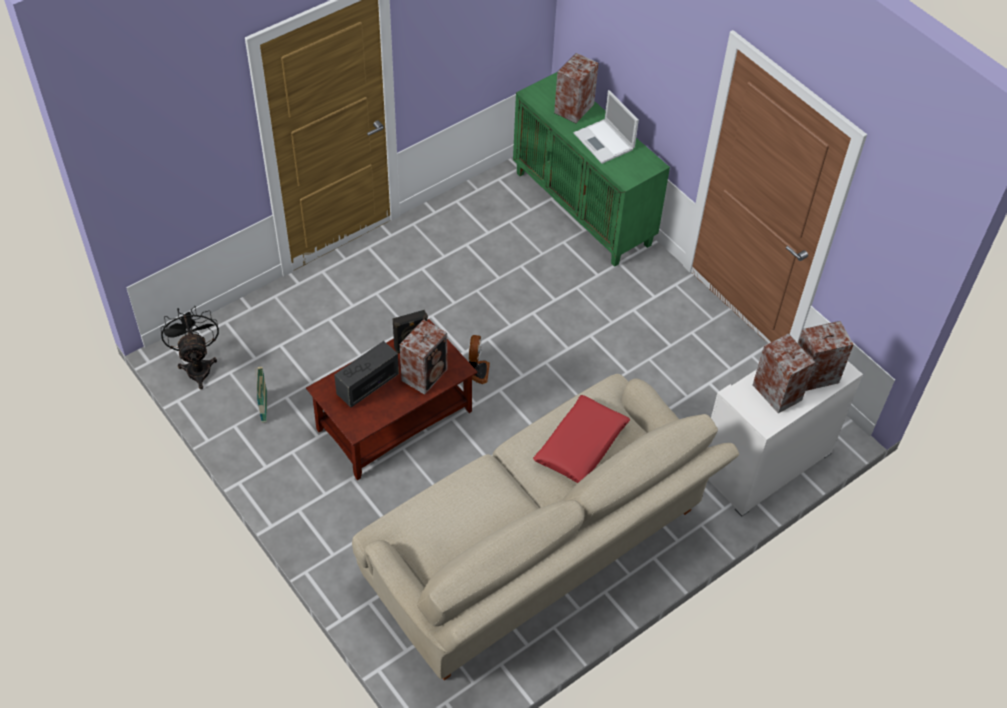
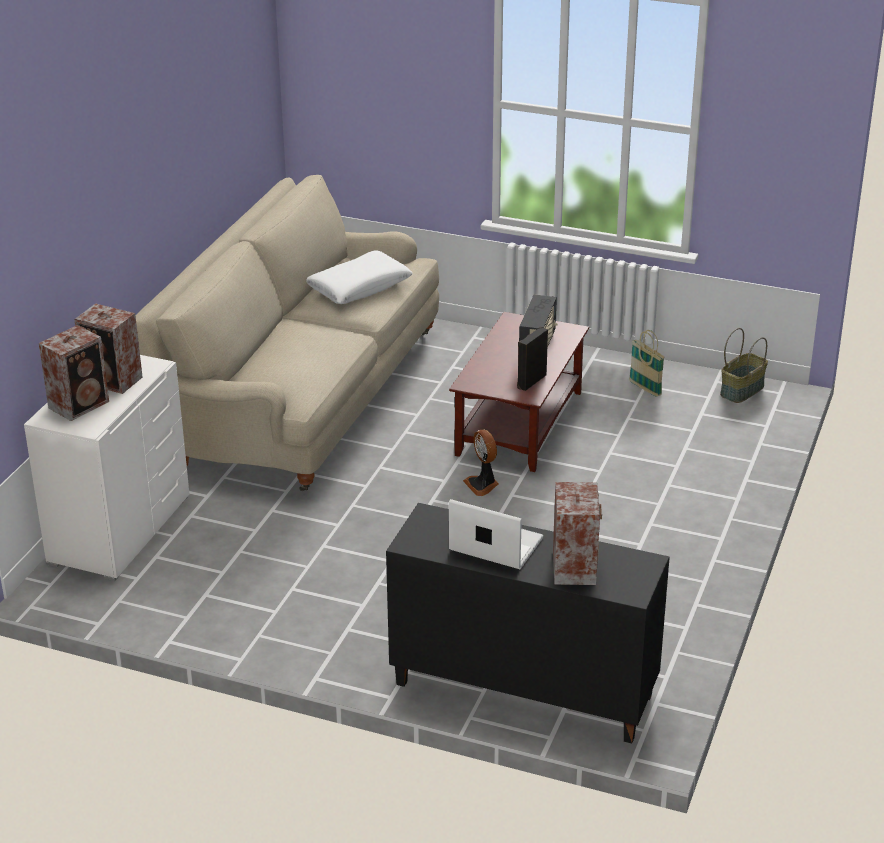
camera: 150 degrees right, 20 degrees down
(198, 366) = (741, 390): black fan -> basket
(426, 374) = (494, 369): speaker -> none
(463, 515) = (359, 287): none -> white pillow
(581, 446) = (294, 353): red pillow -> none
(584, 209) = (521, 690): green cabinet -> black cabinet

